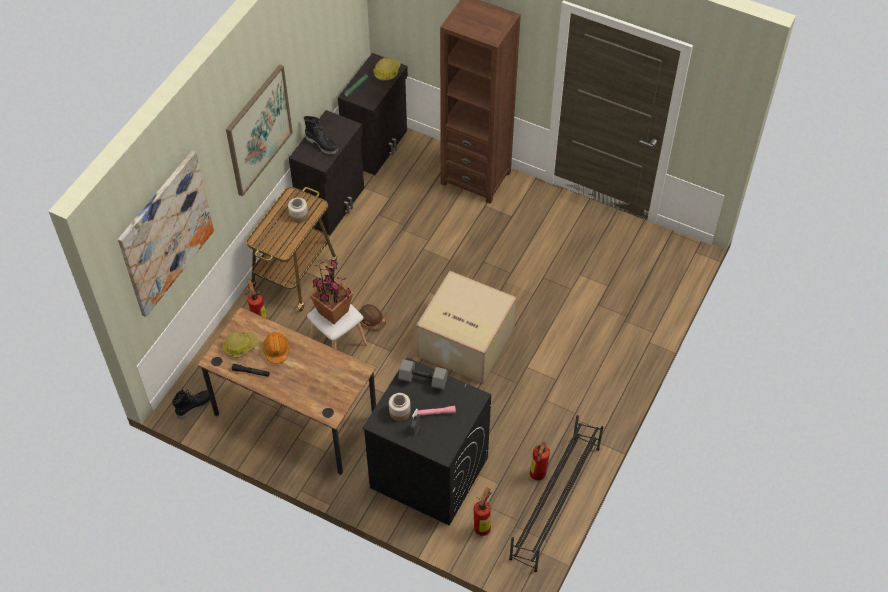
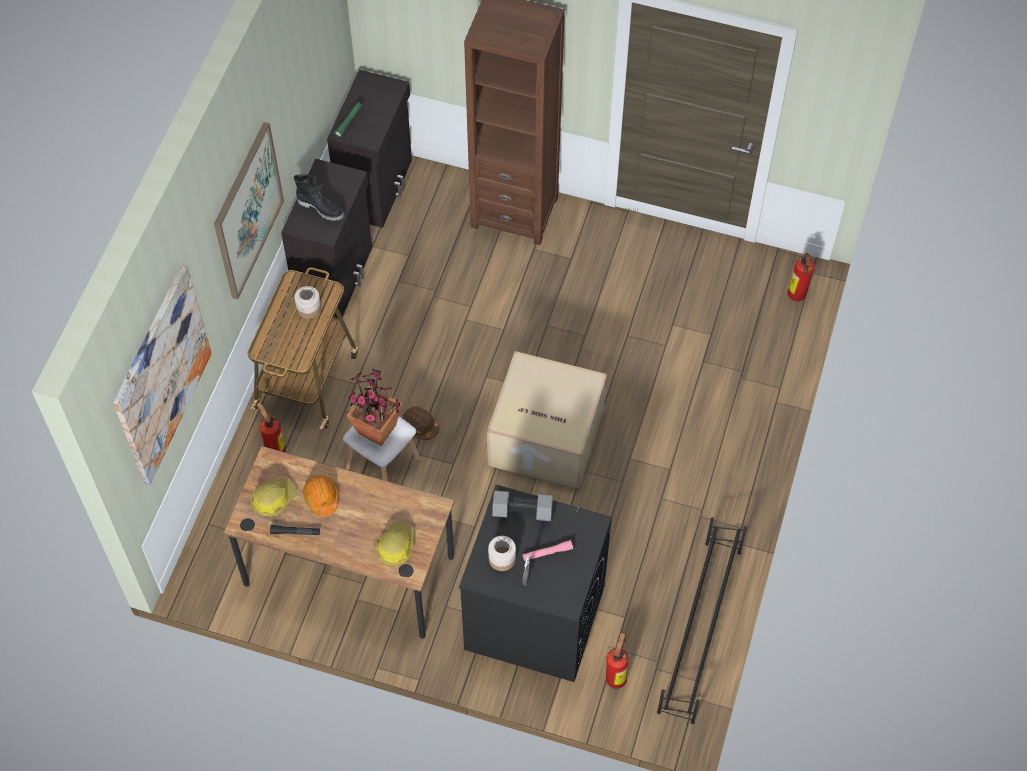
camera: 10 degrees left, 5 degrees up
(194, 405) = (215, 577): black boot -> none
(387, 72) = (384, 94): hard hat -> hard hat (396, 547)
(537, 476) = (670, 600): fire extinguisher -> fire extinguisher (796, 297)

